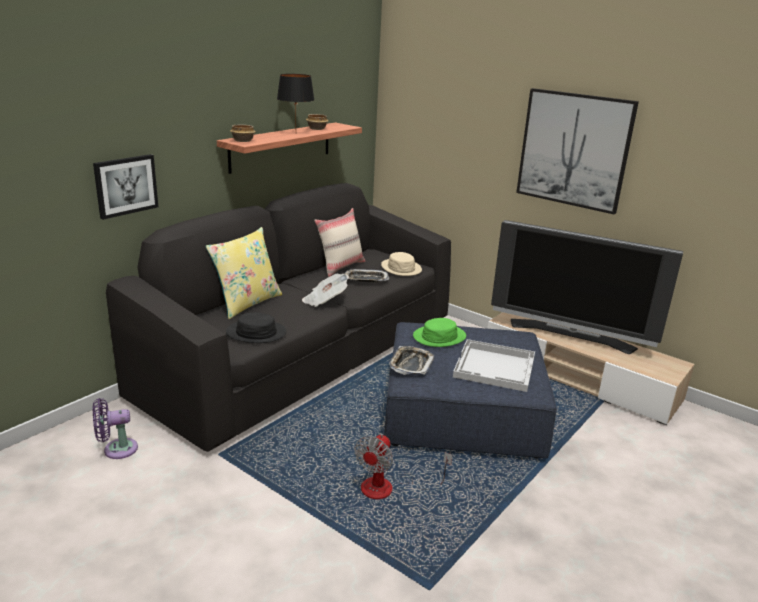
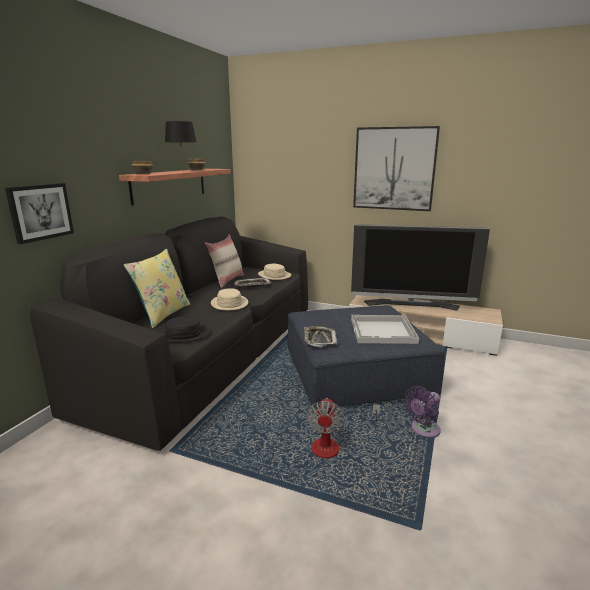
camera: 15 degrees left, 5 degrees down
(116, 449) = (63, 469): purple fan -> purple fan (423, 430)
(325, 301) = (229, 303): newspaper -> beige hat
(439, 336) = (327, 317): green hat -> none

